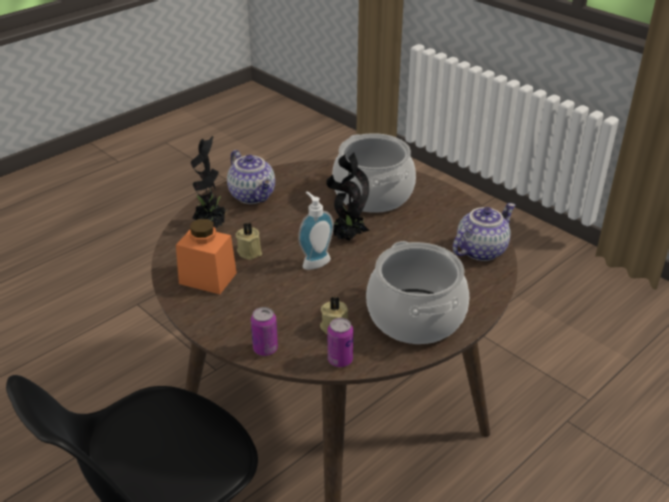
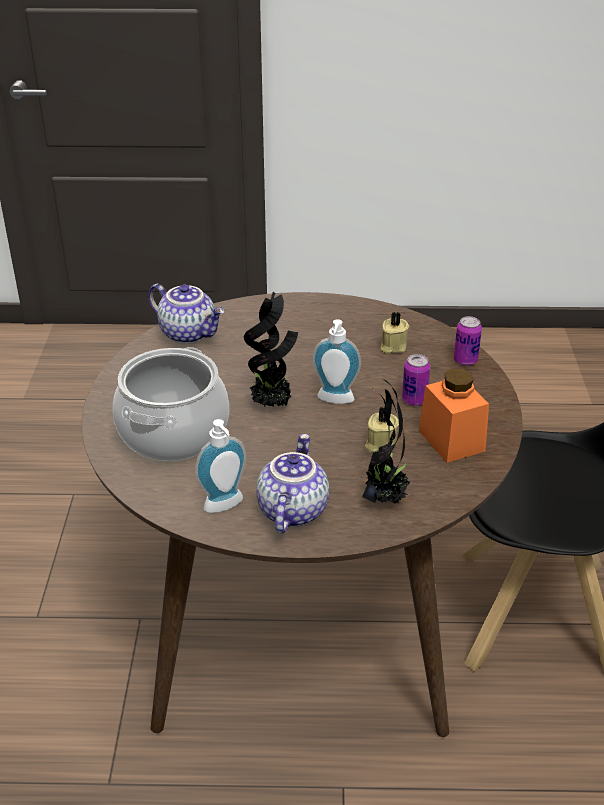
camera: 135 degrees left, 0 degrees up
(287, 181) = (225, 507): none -> soap dispenser
(340, 360) = (419, 327): can -> can (414, 400)
(415, 317) = (324, 322): cooking pot -> none
(480, 250) = (189, 333): teapot -> teapot turned 150 degrees counterclockwise

